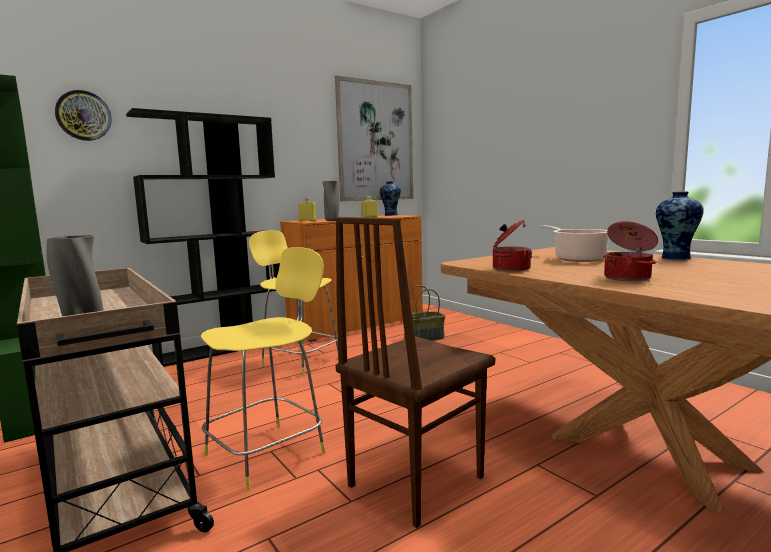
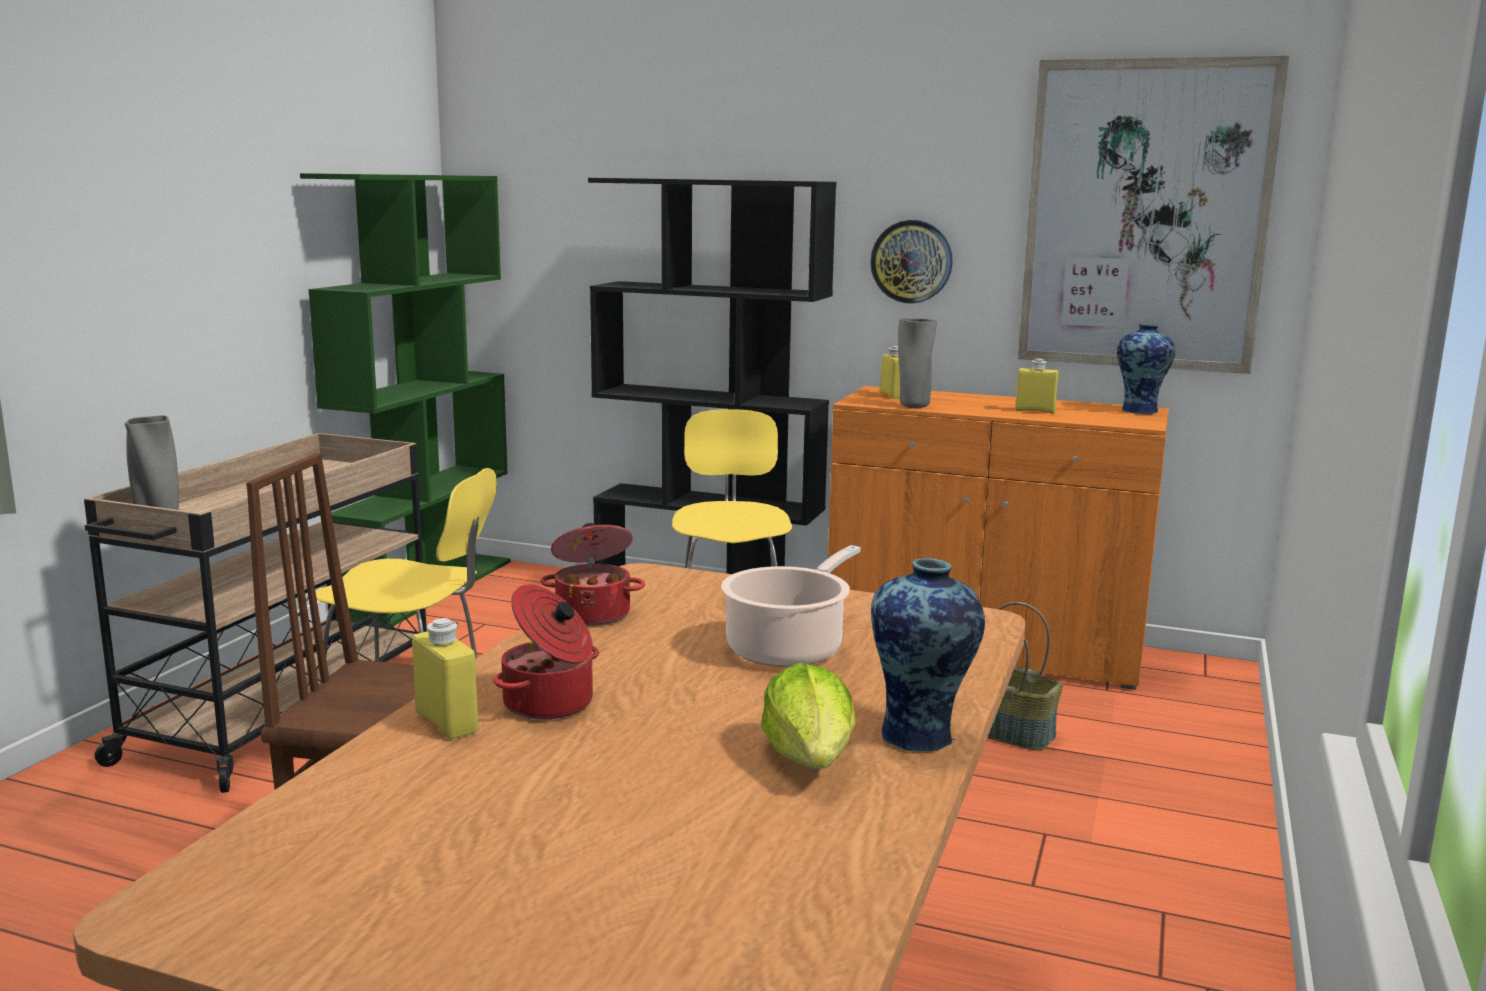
camera: 55 degrees right, 5 degrees up
(83, 115) = (568, 182): wall clock -> wall clock (911, 261)
(646, 287) = (446, 722): none -> yellow bottle
(696, 264) = (811, 758): none -> lettuce

